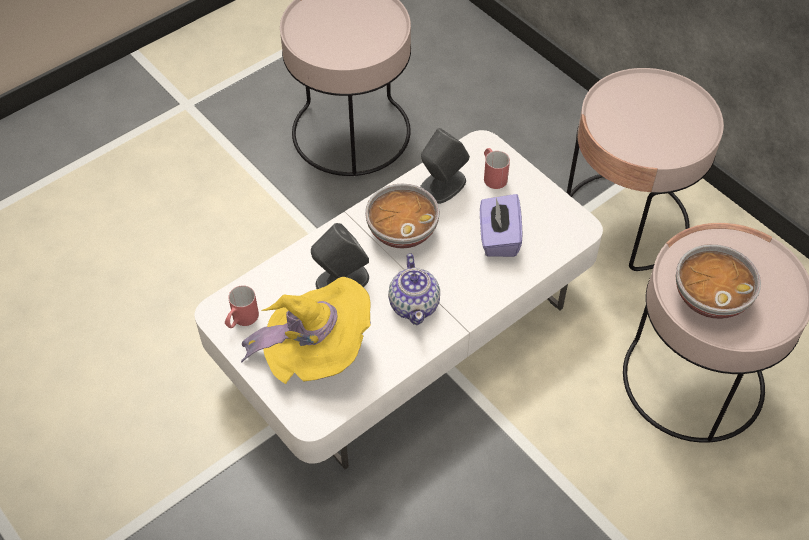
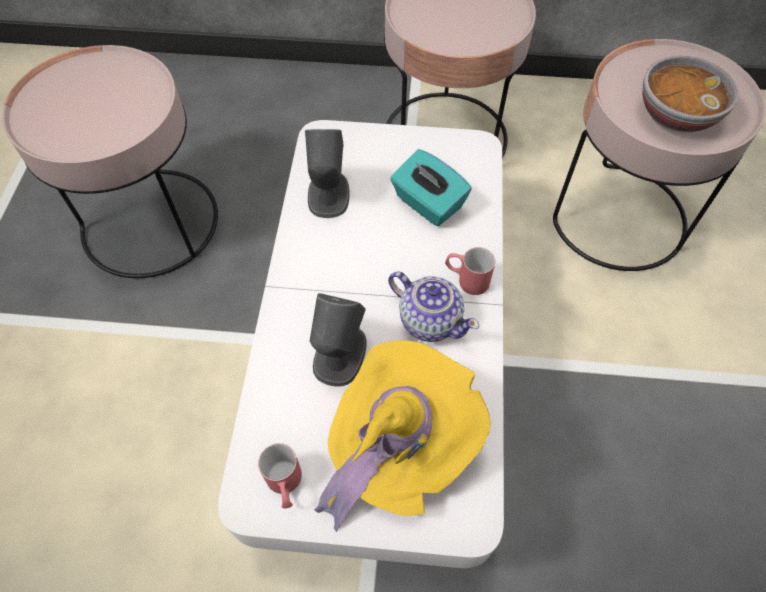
camera: 45 degrees left, 5 degrees up
(401, 230) = (339, 262): bowl -> none
(493, 175) = (360, 155): red mug -> red mug (466, 279)
(498, 238) = (428, 203): purple tissue box -> turquoise tissue box

